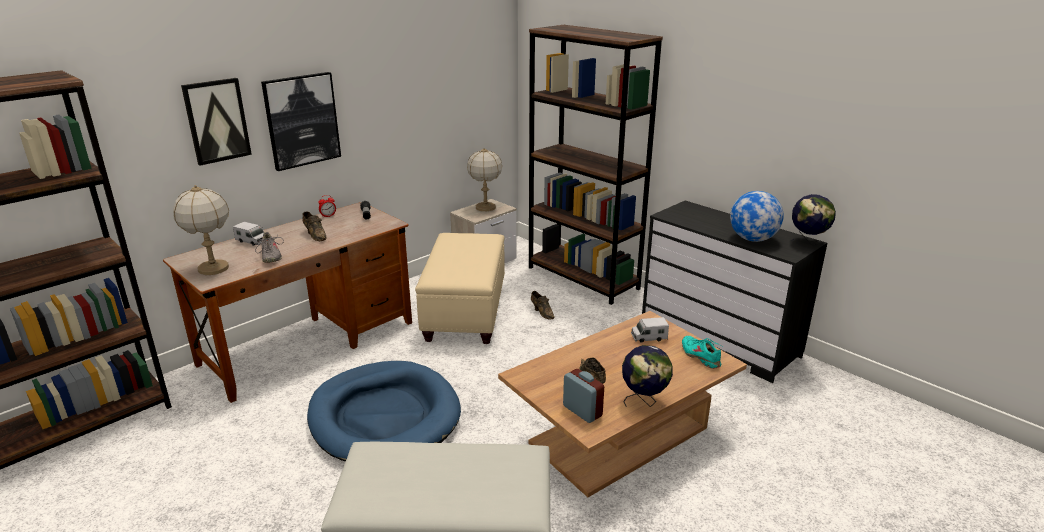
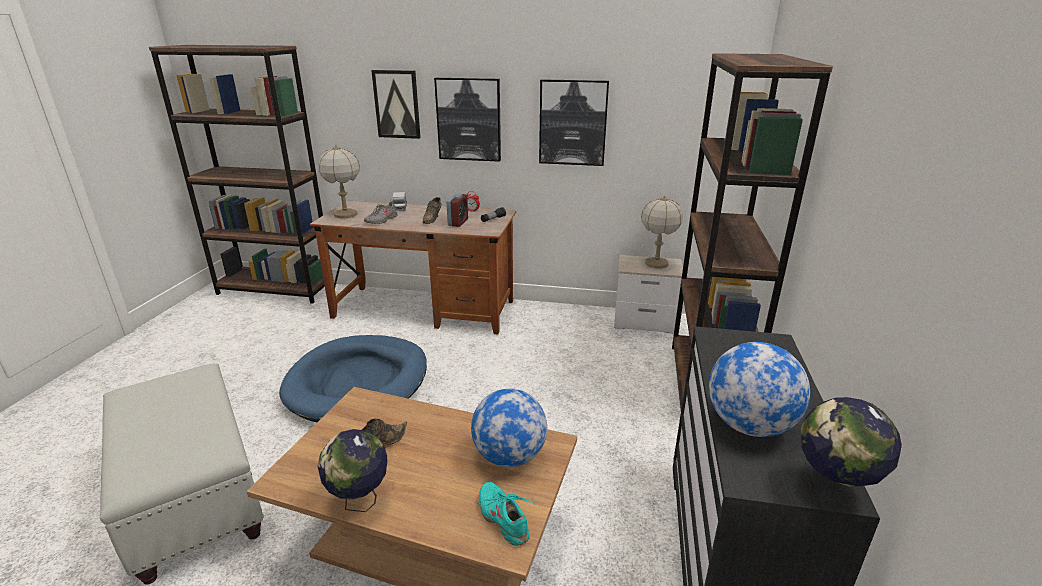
camera: 55 degrees right, 0 degrees up
(397, 102) = (573, 123): none -> picture
(465, 312) = (547, 350): beige ottoman -> none
(542, 312) = (601, 390): brown shoe -> none
(582, 411) = (314, 461): alarm clock -> alarm clock (458, 222)
(648, 337) = (509, 456): toy truck -> globe
(700, 356) = (504, 518): turquoise shoe -> turquoise shoe turned 60 degrees counterclockwise

